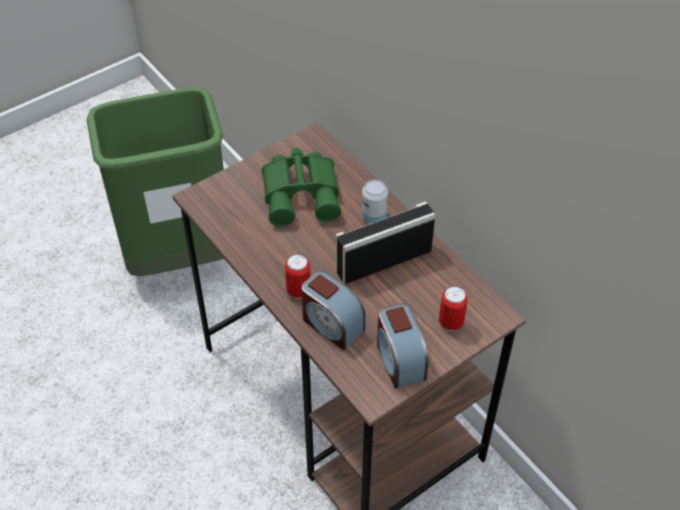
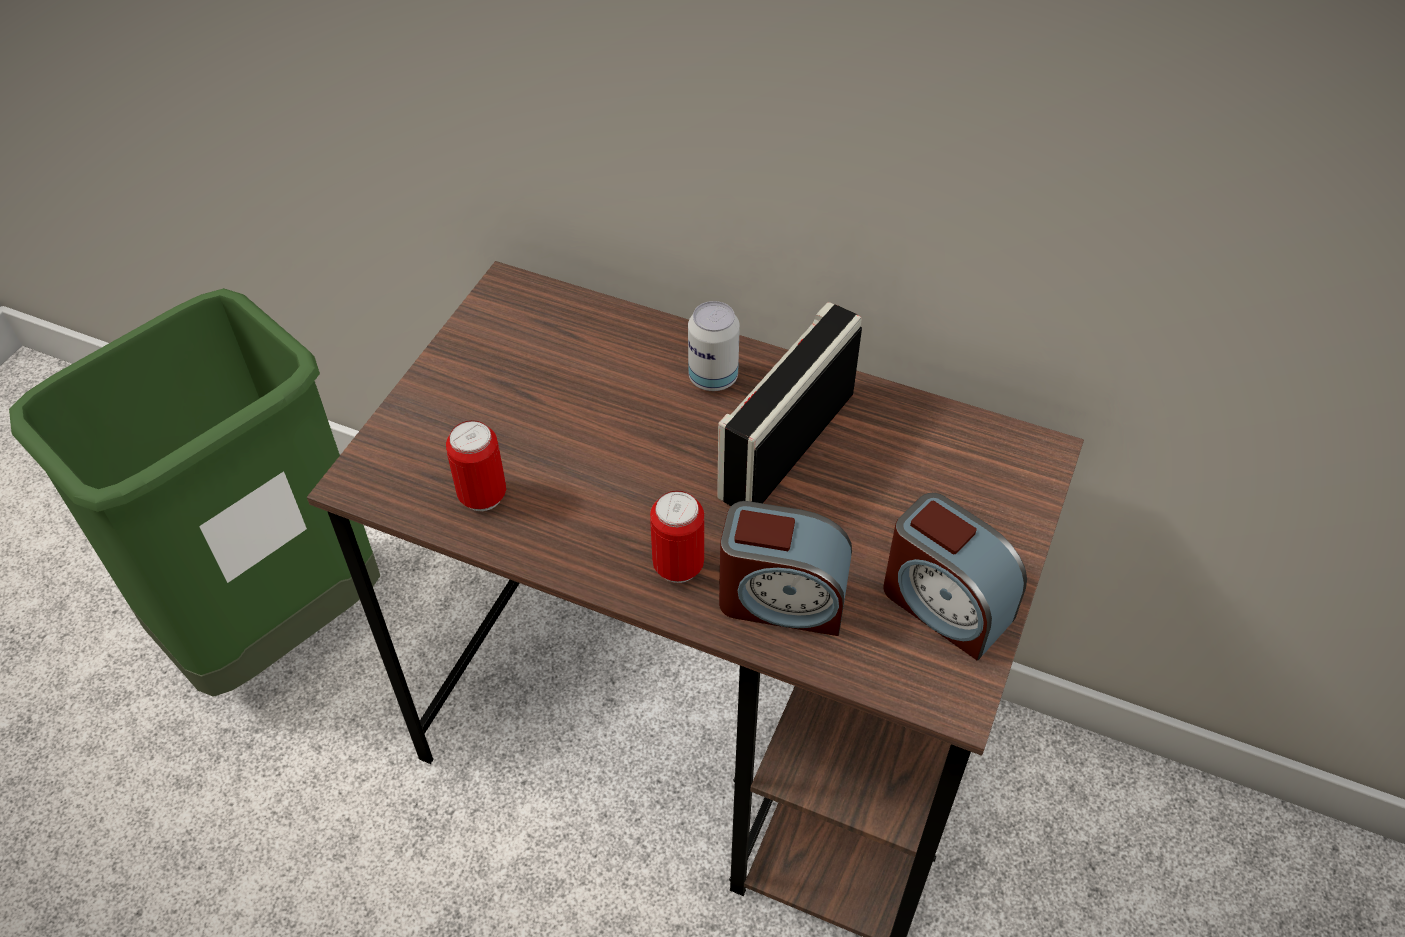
camera: 30 degrees left, 0 degrees up
(303, 193) = (559, 389): green binoculars -> none
(451, 323) = (976, 499): can -> can (482, 496)

